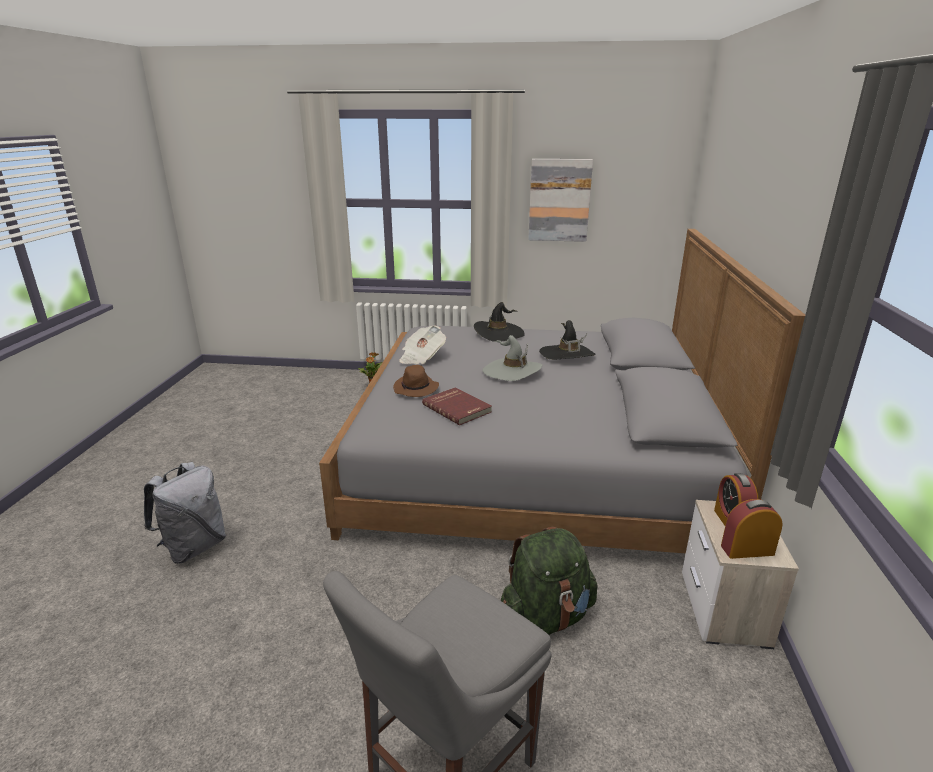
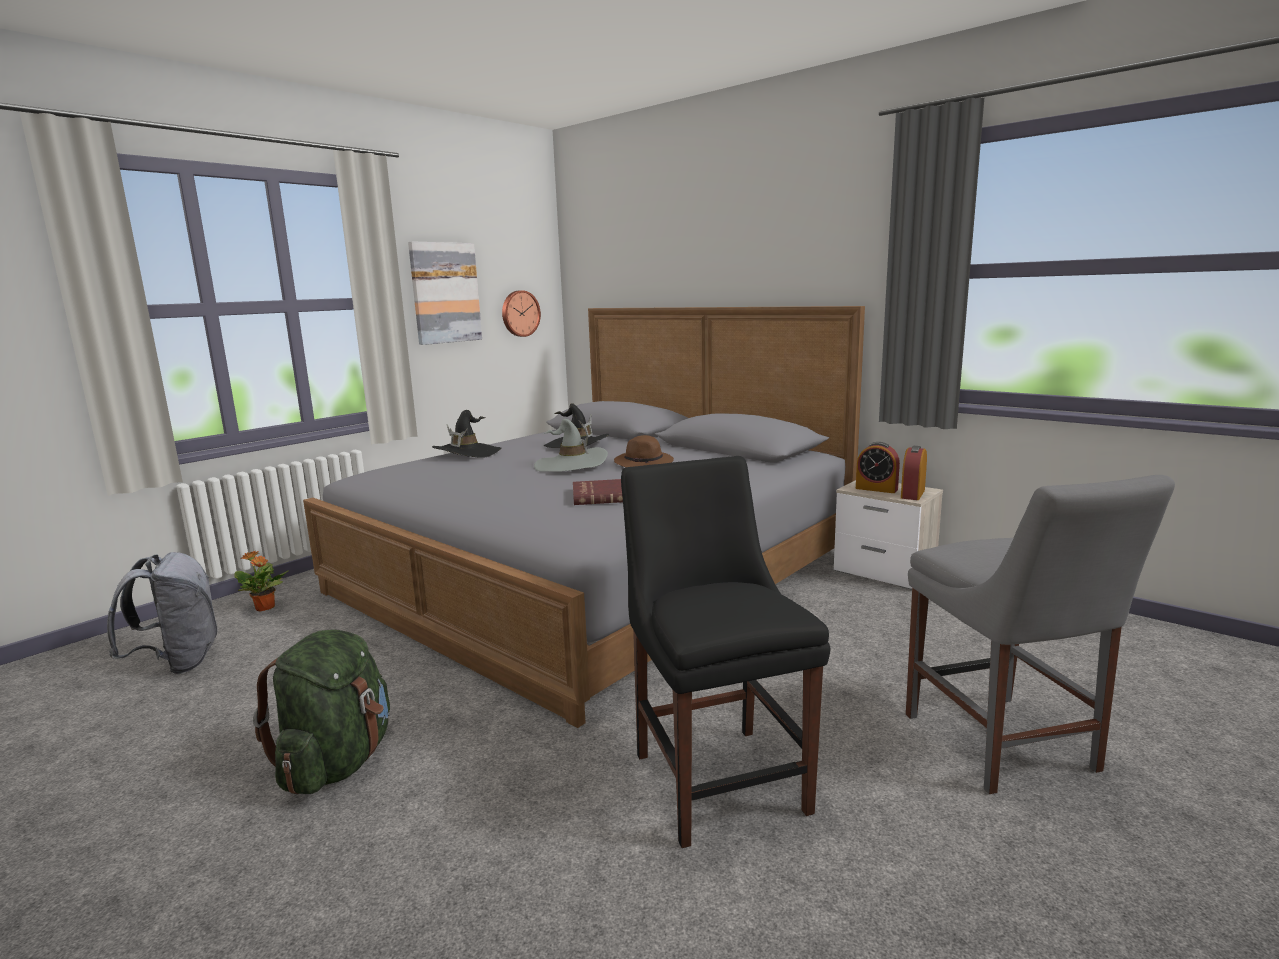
camera: 55 degrees left, 10 degrees down
(194, 547) = (424, 870): grey backpack -> grey backpack (179, 663)
(314, 616) = (717, 776): none -> black chair
(416, 389) = (527, 502): brown hat -> brown hat (645, 464)
(421, 357) = (447, 487): newspaper -> none
(546, 617) = (837, 639): green backpack -> green backpack (338, 762)
(635, 222) = (519, 313): none -> wall clock

